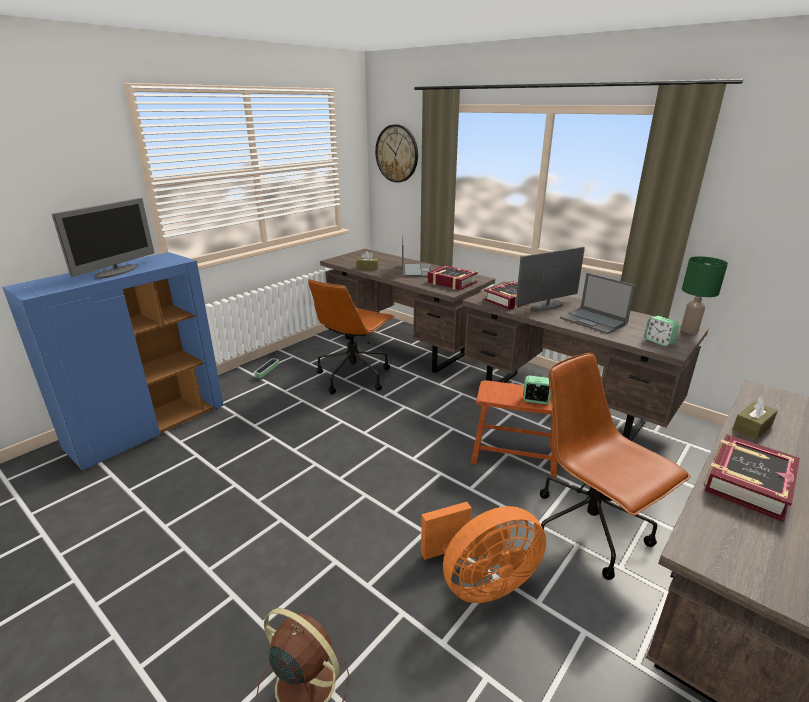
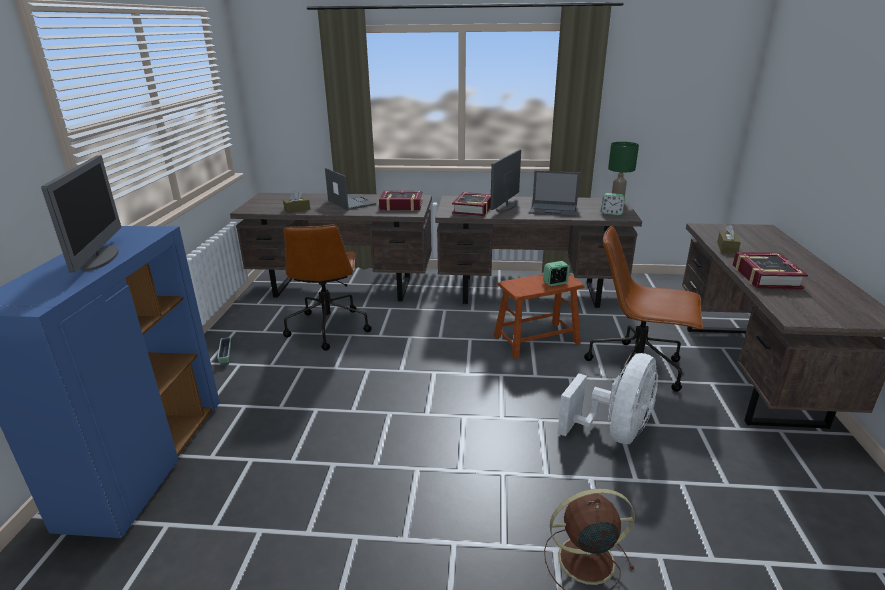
camera: 35 degrees left, 0 degrees up
(397, 153) = (283, 81): wall clock -> none
(480, 583) = (614, 432): orange fan -> white fan

